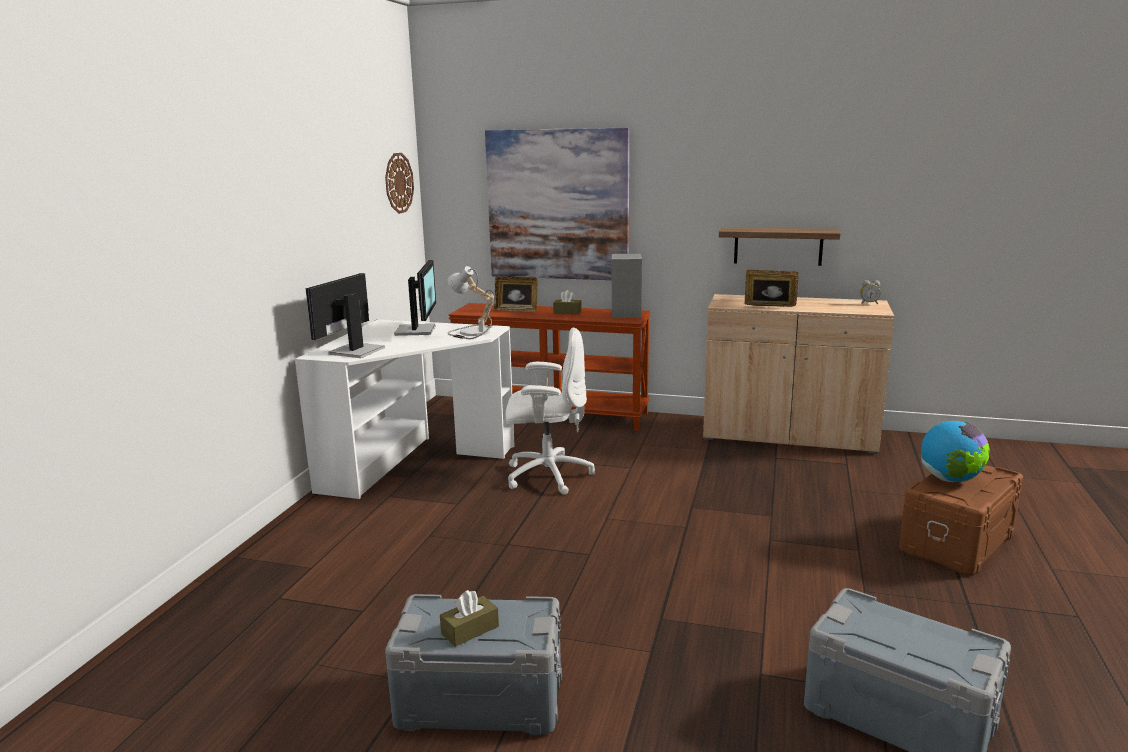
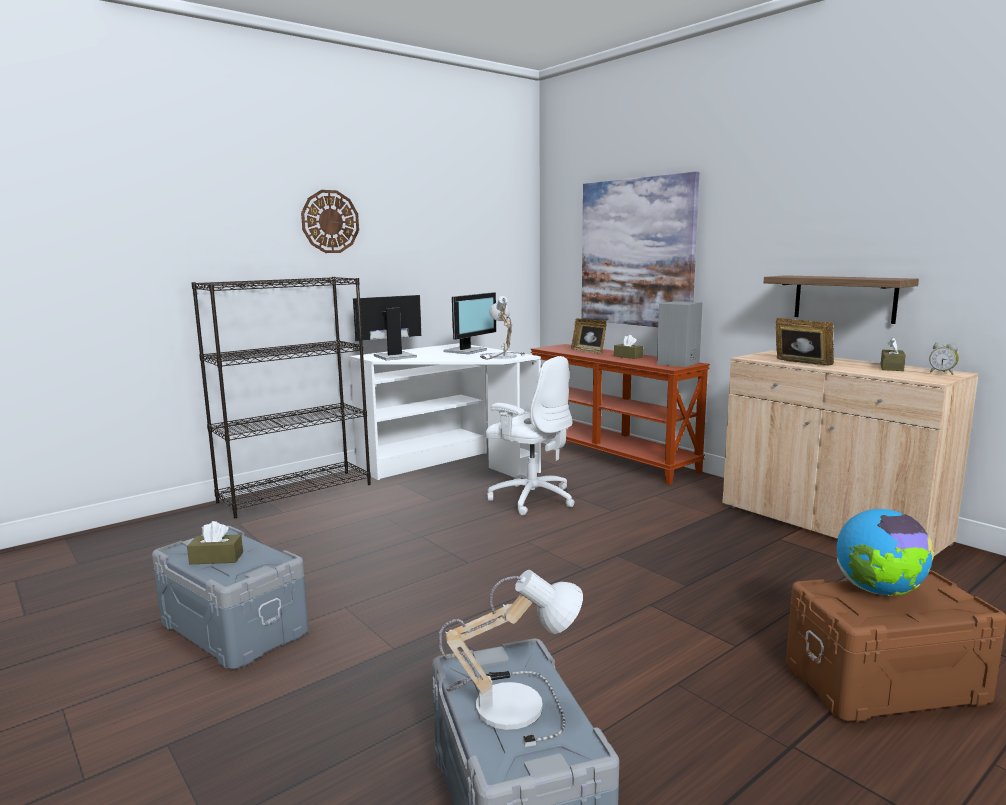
camera: 35 degrees right, 5 degrees down
(287, 540) = (296, 493): none -> black bookcase
(398, 183) = (507, 231): wall clock -> wall clock (330, 221)
(831, 302) = (891, 367): none -> brown tissue box
(903, 637) = (512, 702): none -> table lamp

